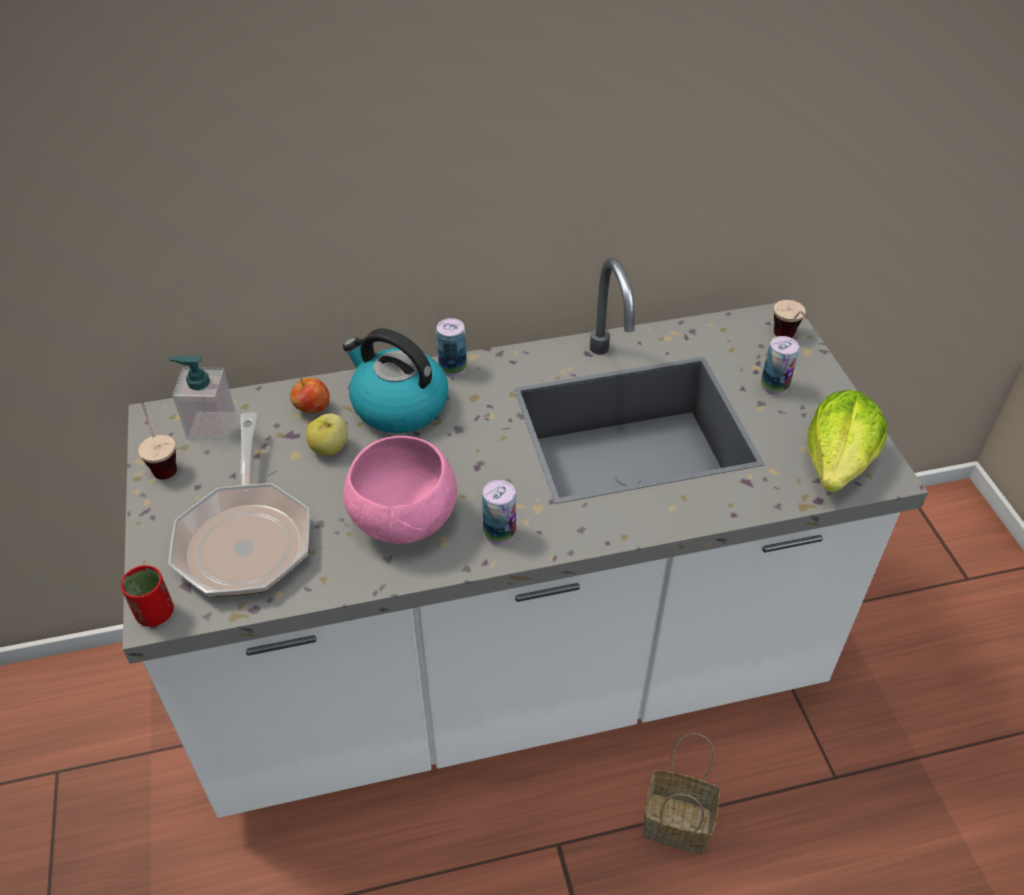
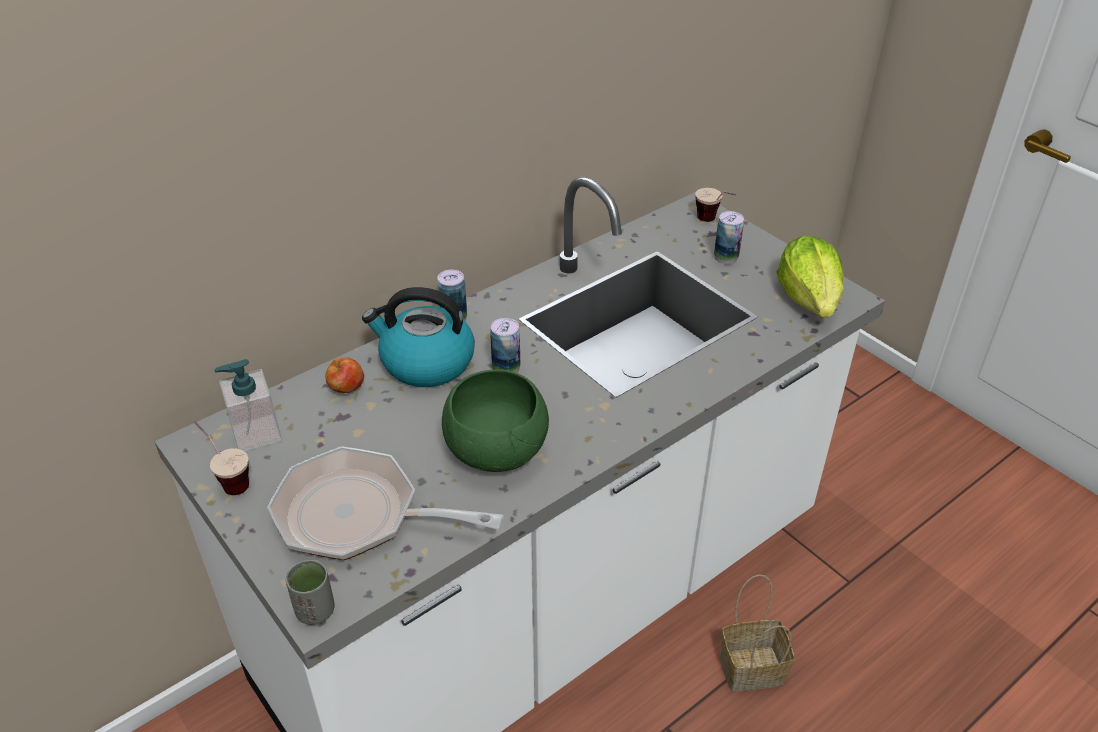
camera: 25 degrees left, 5 degrees down
(155, 613) = (315, 611): red cup -> grey cup
(245, 537) = (359, 515): frying pan -> frying pan turned 135 degrees clockwise
(330, 449) = (387, 417): apple -> none
(405, 521) = (498, 452): pink bowl -> green bowl
(499, 533) = (586, 435): can -> can (506, 369)

